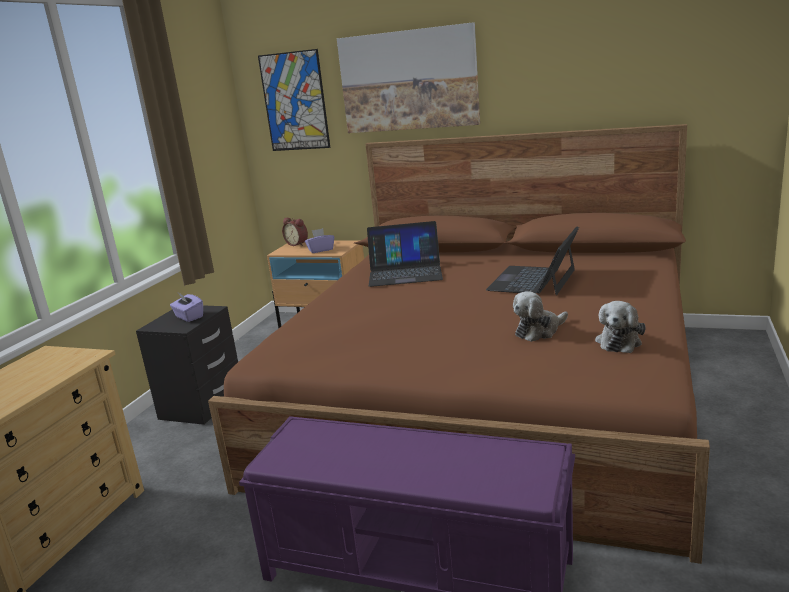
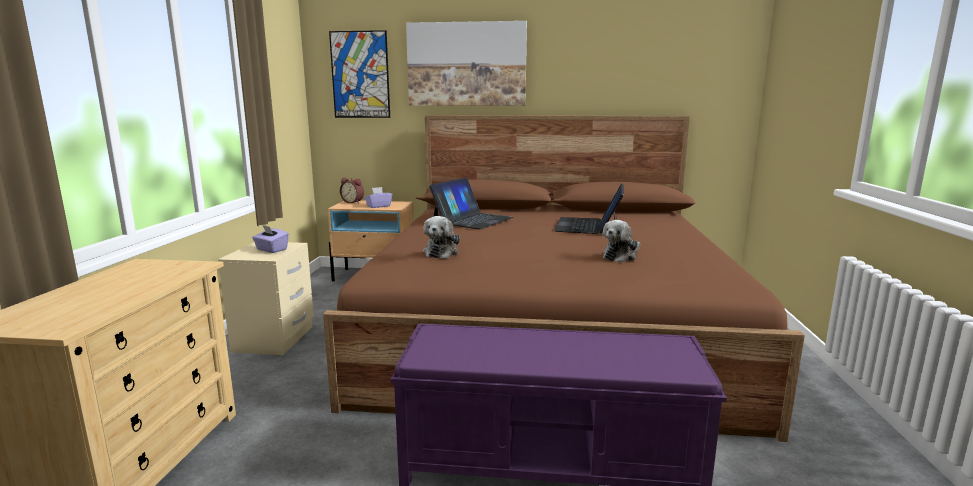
camera: 15 degrees left, 5 degrees down
(201, 405) = (274, 339): black nightstand -> beige nightstand
(405, 273) = (472, 220): laptop -> laptop turned 45 degrees counterclockwise
(619, 341) = (693, 262): plush toy -> plush toy (442, 252)

